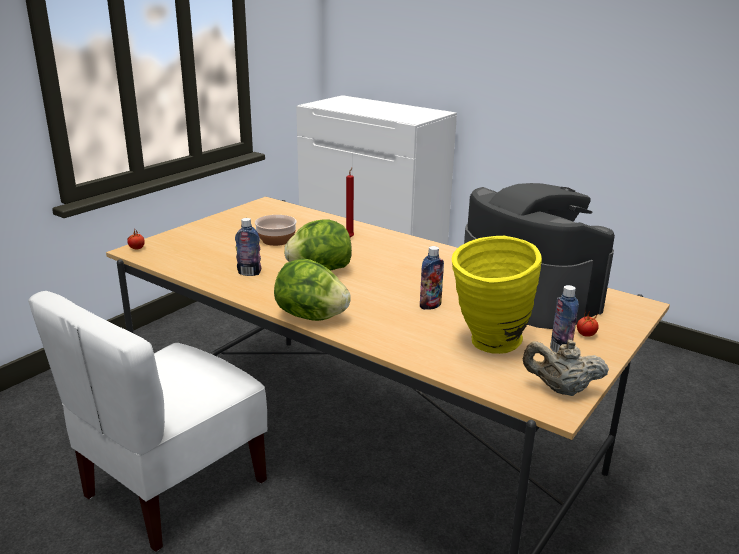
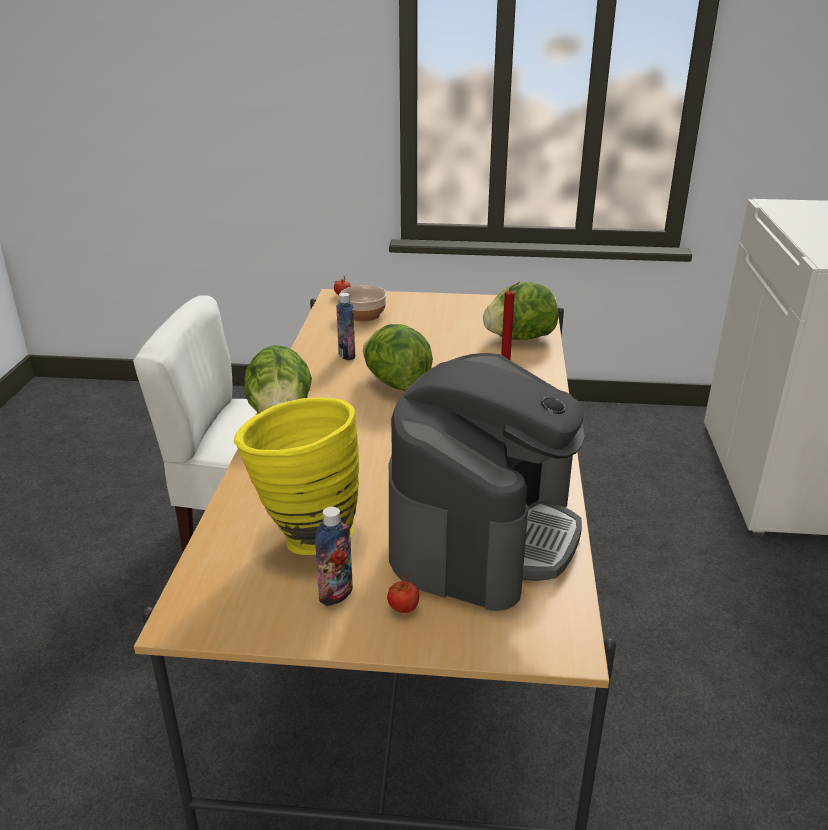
camera: 60 degrees right, 5 degrees up
(275, 240) = (442, 340): bowl -> bowl (363, 315)
(309, 221) = (519, 338): none -> lettuce
(430, 305) = (374, 471): bottle -> none
(561, 389) = (231, 616): beige teapot -> none

